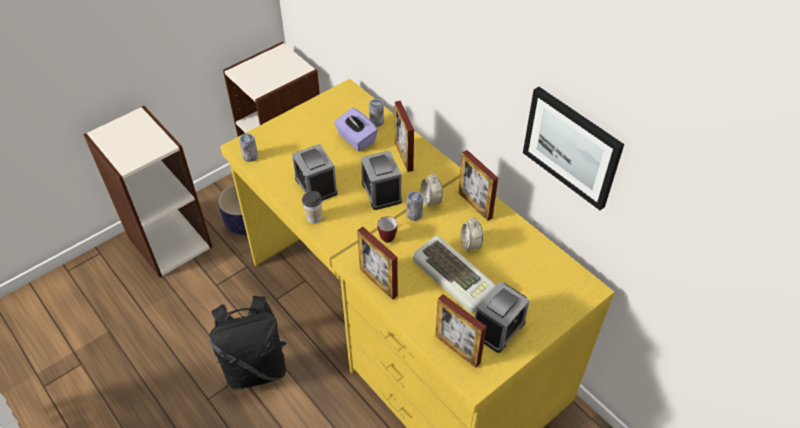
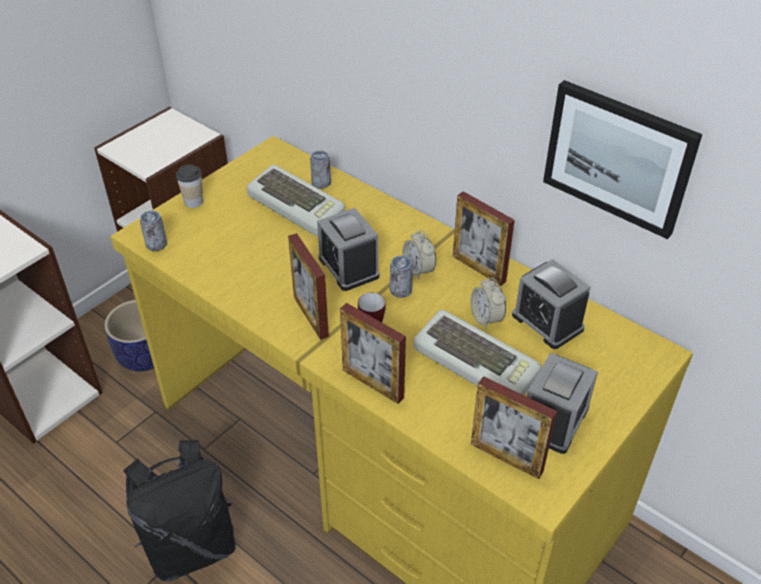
camera: 10 degrees left, 5 degrees down
(314, 217) = (262, 311): cup -> cup (193, 202)
(316, 186) = (256, 270): alarm clock -> alarm clock (547, 322)
(356, 139) = (298, 206): purple tissue box -> keyboard
(404, 156) = (368, 220): picture frame -> picture frame (311, 316)

